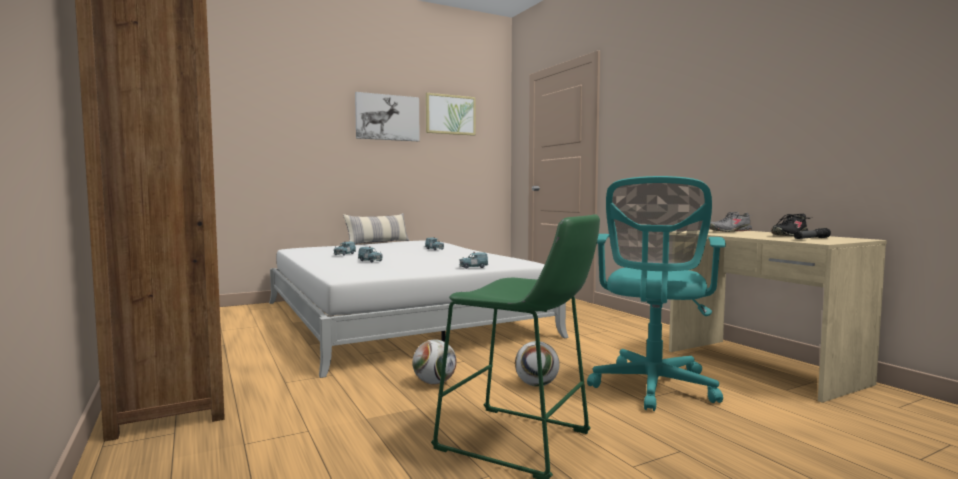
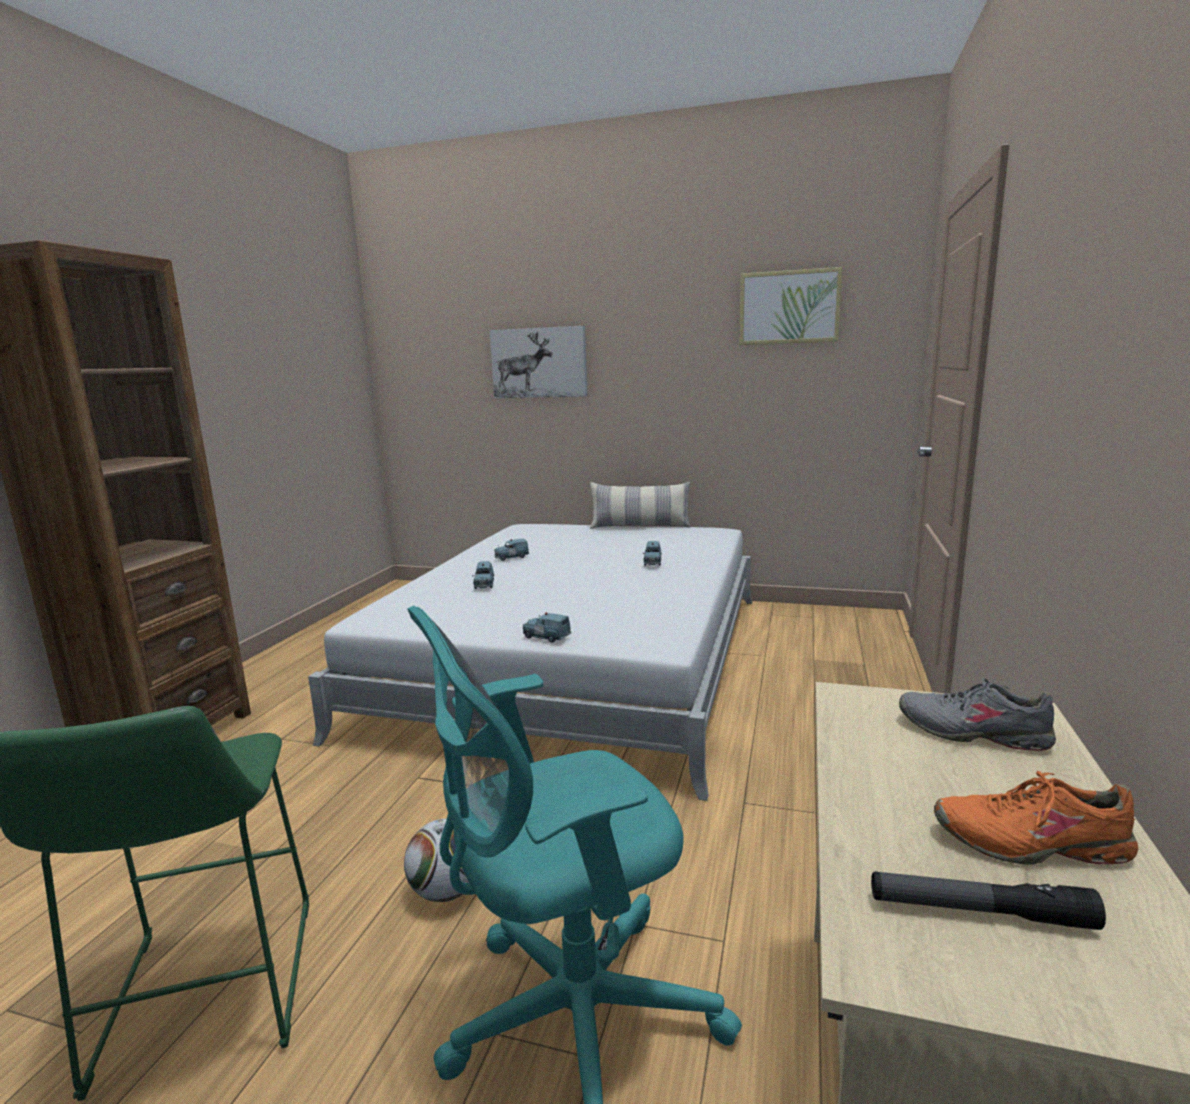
camera: 45 degrees right, 10 degrees up
(387, 117) = (672, 326): picture -> picture (539, 363)
(434, 383) = (369, 814): football -> none
(789, 235) = (1030, 842): black shoe -> orange shoe

